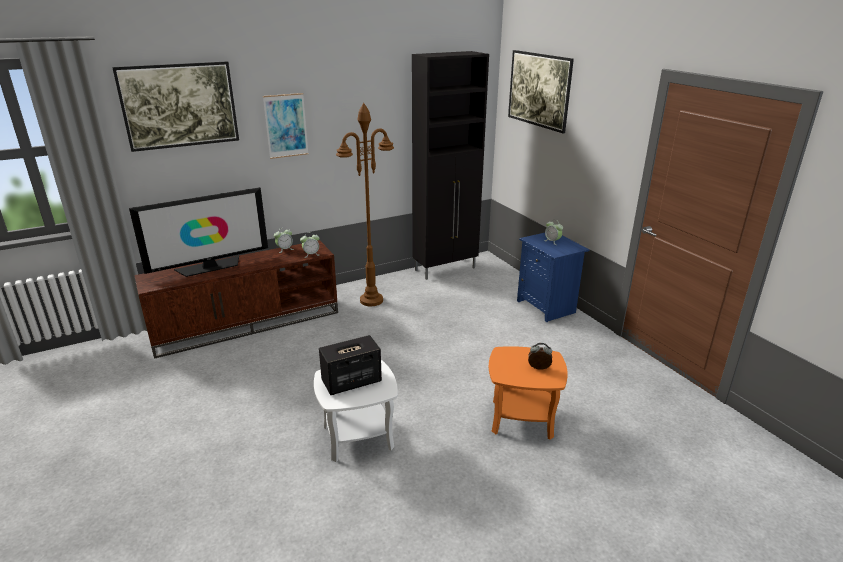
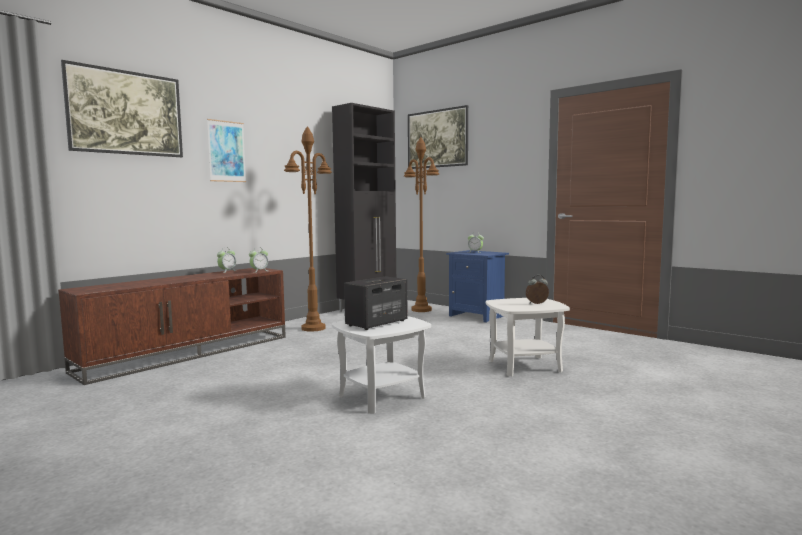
camera: 20 degrees left, 20 degrees down
(210, 267) = (151, 281): television -> none
(497, 282) = (421, 310): none -> brown floor lamp
(521, 419) = (524, 366): orange side table -> white side table

